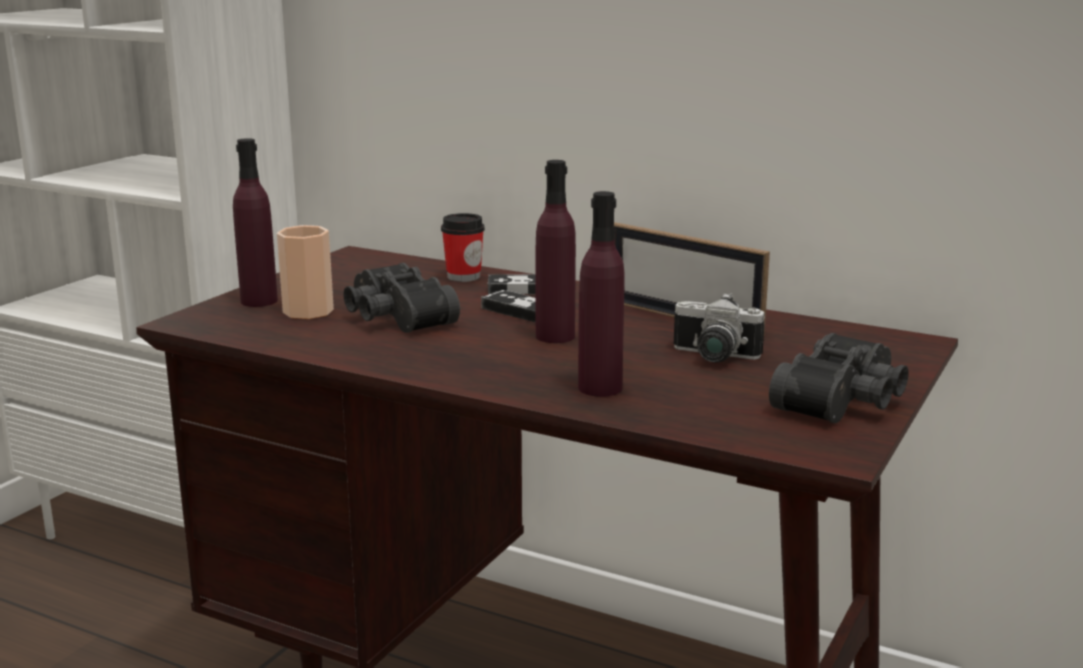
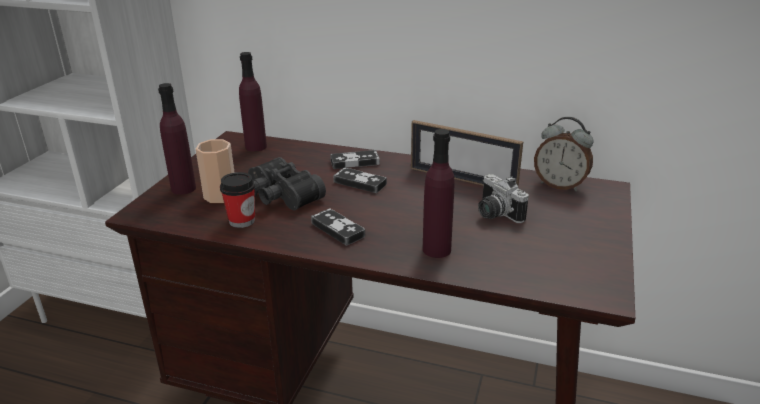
camera: 10 degrees left, 10 degrees up
(462, 357) = (337, 229): none -> game controller
(463, 276) = (311, 154): cup -> cup (242, 221)
(555, 336) = (390, 204): purple bottle -> purple bottle (256, 147)
(712, 357) = (494, 214): camera -> camera turned 45 degrees clockwise
(837, 333) = (560, 185): none -> alarm clock
(845, 401) = (589, 246): black binoculars -> none

